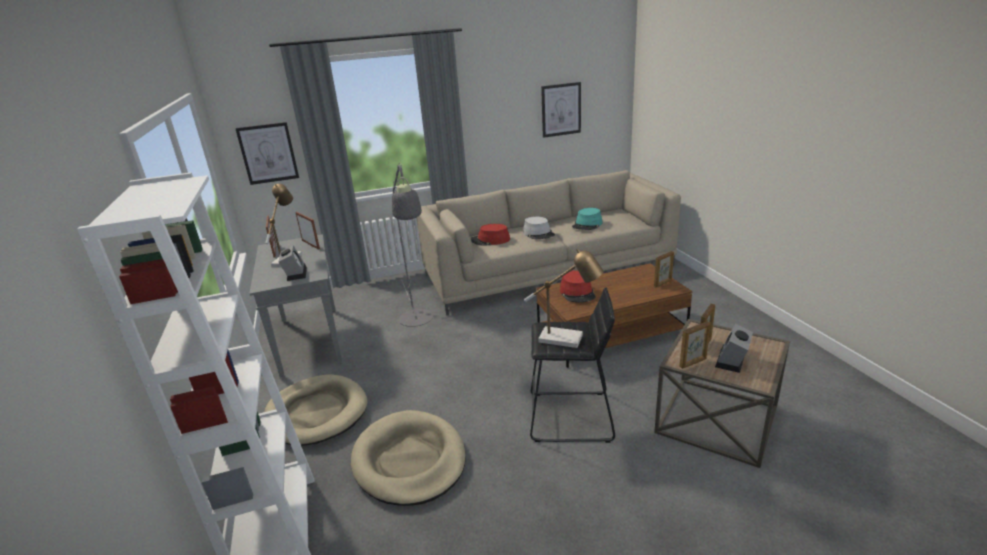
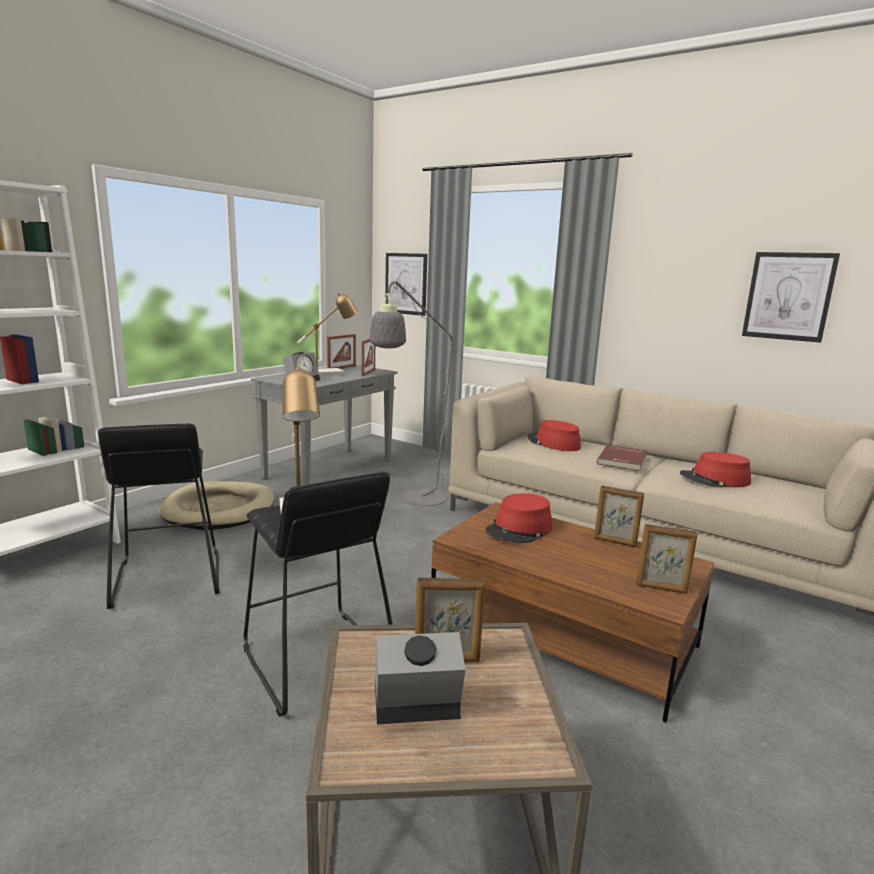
camera: 50 degrees right, 10 degrees down
(409, 461) = (167, 578): beige dog bed -> black stool
(539, 233) = (623, 460): grey hat -> red book
(587, 225) = (714, 479): turquoise hat -> red hat
(693, 363) = (367, 657): picture frame -> picture frame (615, 542)

